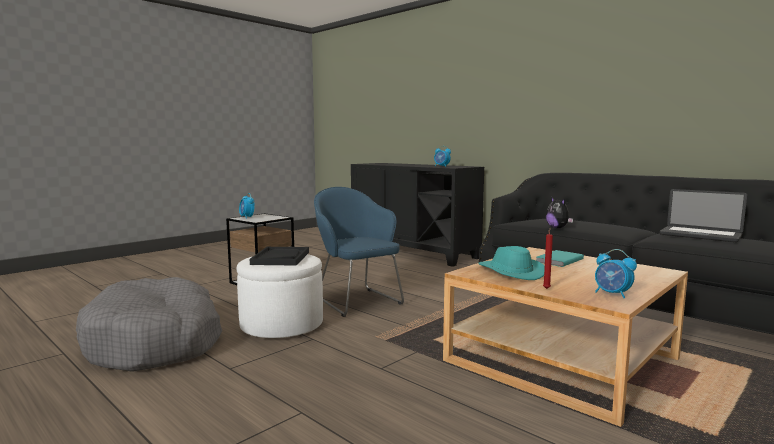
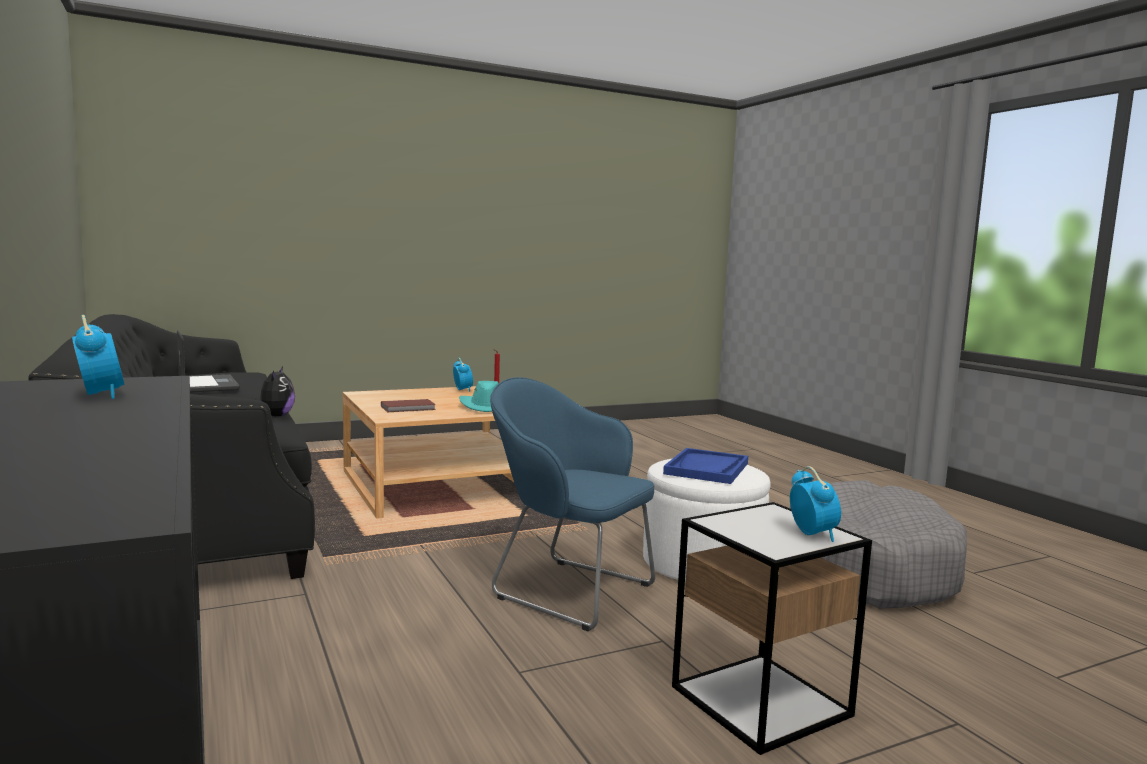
camera: 160 degrees left, 0 degrees up
(280, 258) = (707, 469): black tray -> blue tray
(356, 300) = (566, 590): blue armchair -> blue armchair turned 135 degrees clockwise
(558, 260) = (409, 408): turquoise book -> brown book

